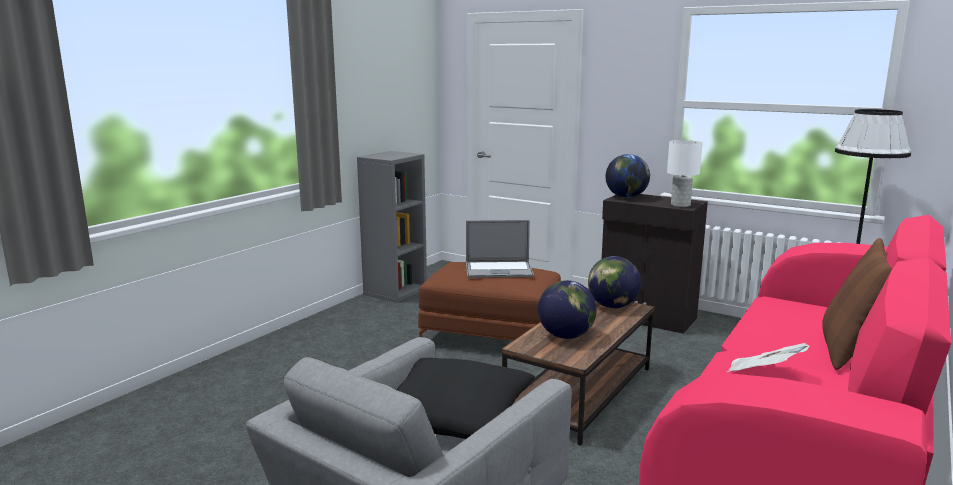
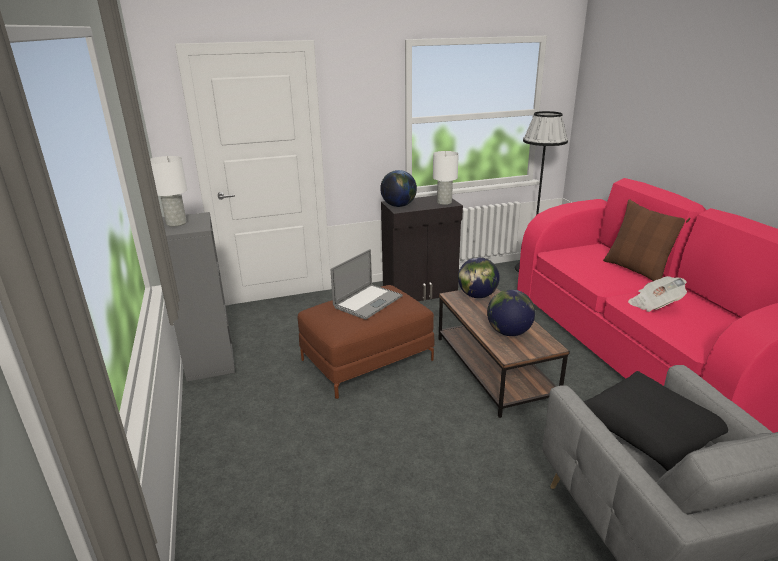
camera: 50 degrees left, 10 degrees up
(388, 154) = (177, 223): none -> white table lamp

